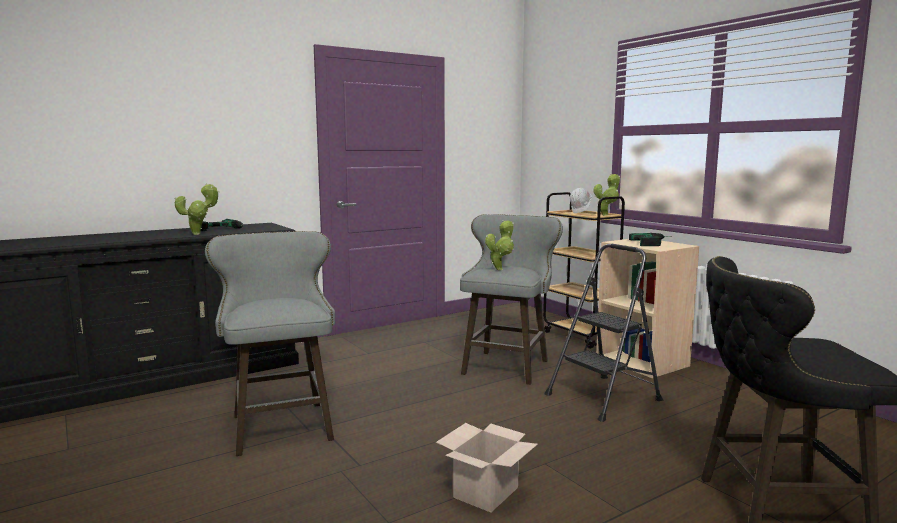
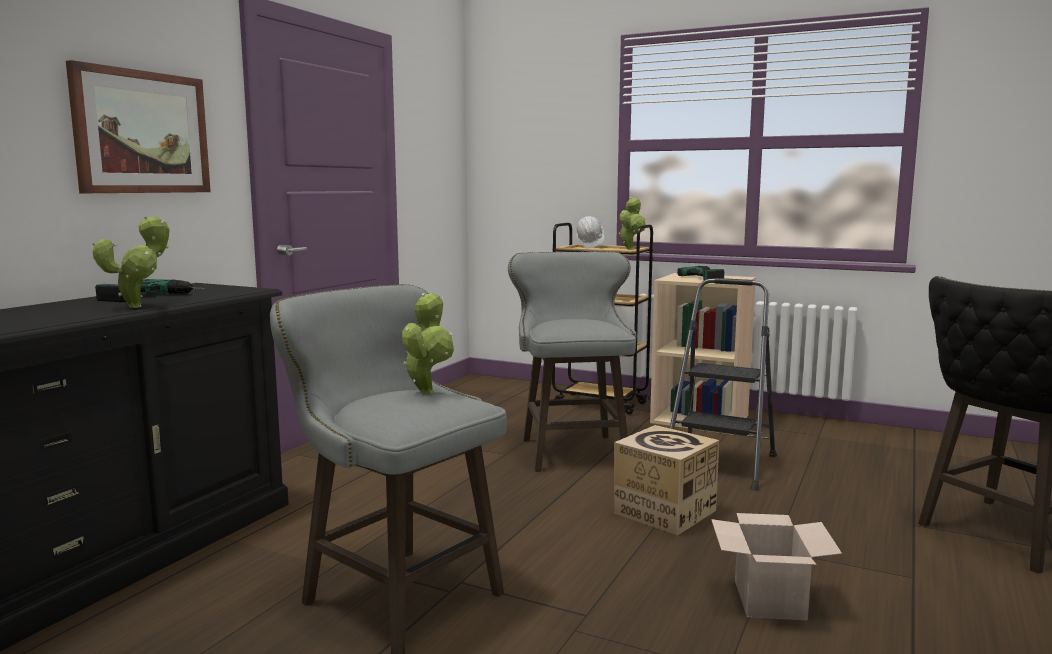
camera: 30 degrees left, 0 degrees up
(239, 134) = (142, 132): none -> picture
(500, 269) = (576, 322): potted plant -> potted plant (427, 391)
(506, 419) = (664, 512): none -> cardboard box

